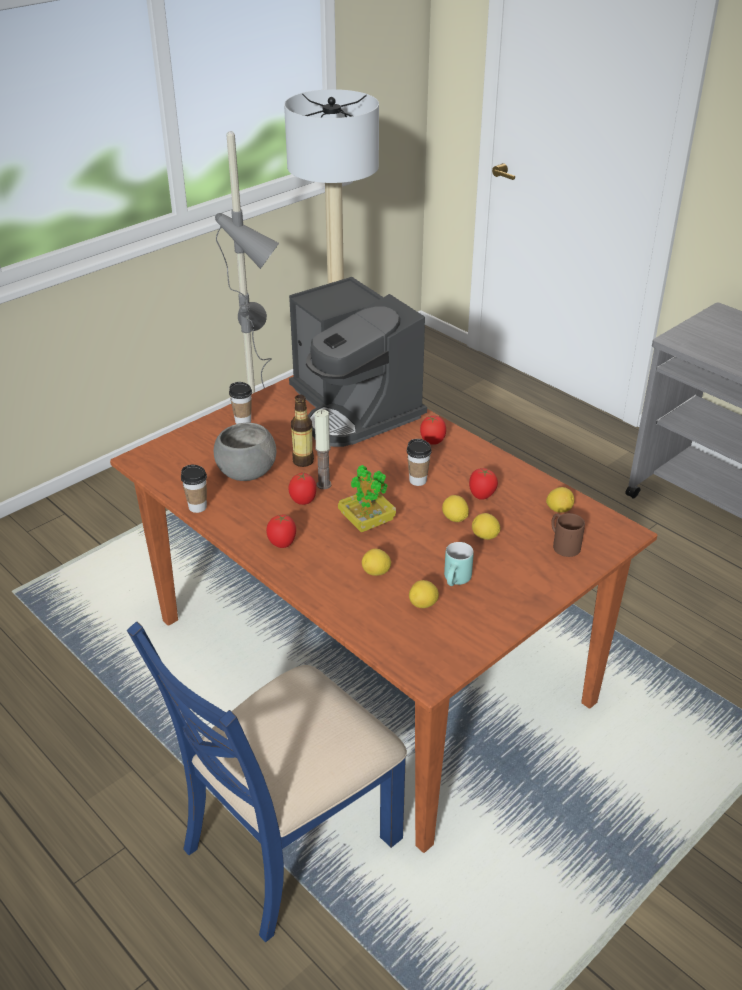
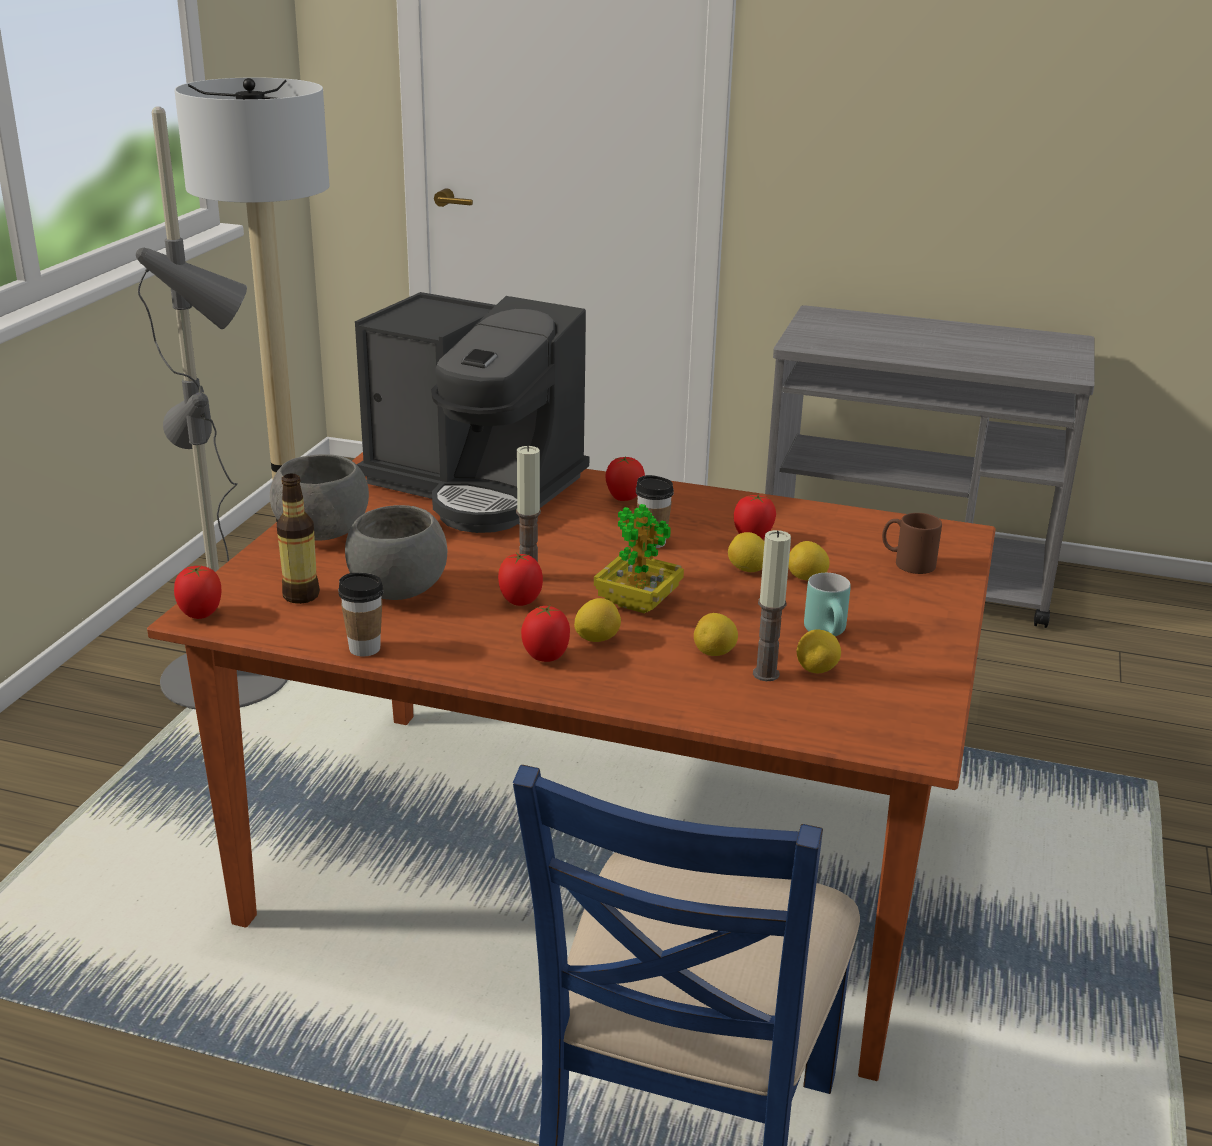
camera: 30 degrees left, 10 degrees down
(139, 459) = (201, 615): none -> tomato
(243, 421) = (323, 534): cup -> grey bowl
(303, 461) = (467, 558): bottle -> bottle (301, 595)
(391, 597) = (766, 674): none -> candle
(559, 509) = (860, 530): lemon -> lemon (597, 639)

